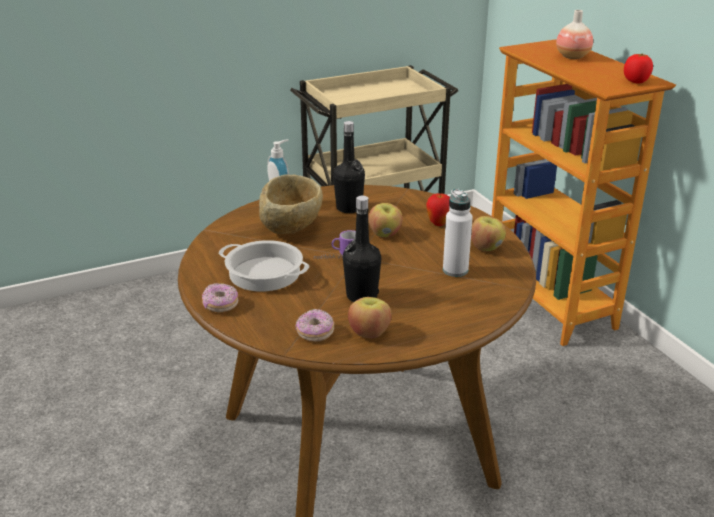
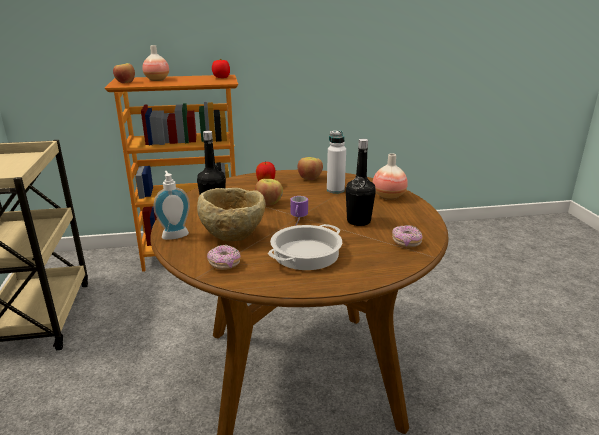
camera: 75 degrees left, 5 degrees down
(220, 305) = (354, 278): donut -> donut (224, 264)
(369, 332) = (408, 224): apple -> apple (125, 82)
(459, 312) = (388, 196): none -> vase

